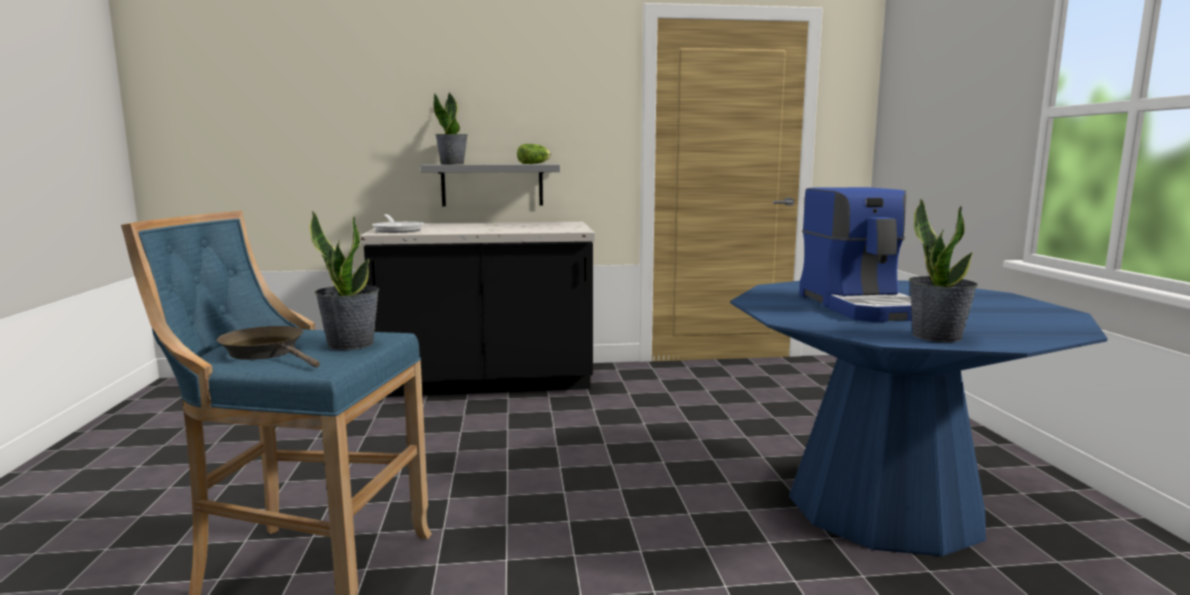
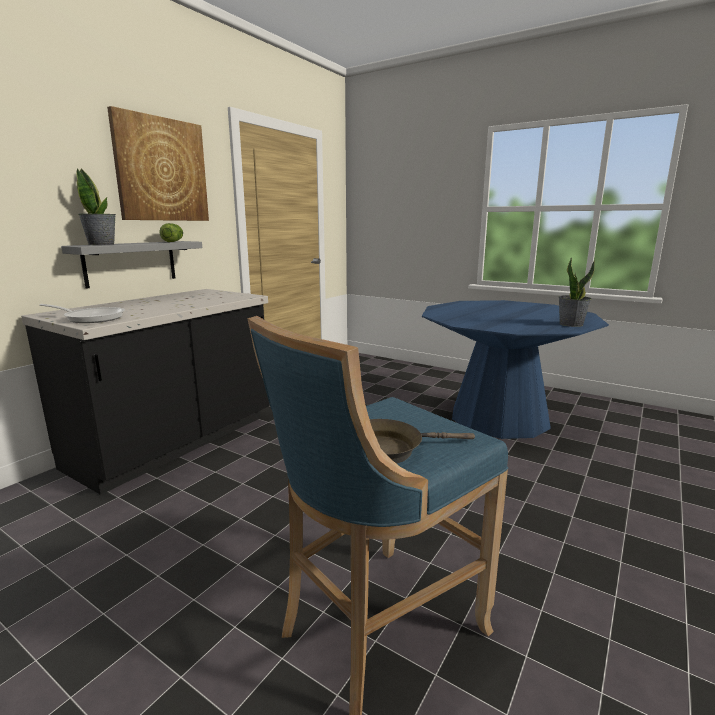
camera: 50 degrees left, 5 degrees up
(351, 344) = (402, 418): potted plant -> none
(540, 87) = (161, 170): none -> picture
(861, 306) = (500, 317): coffee machine -> none

